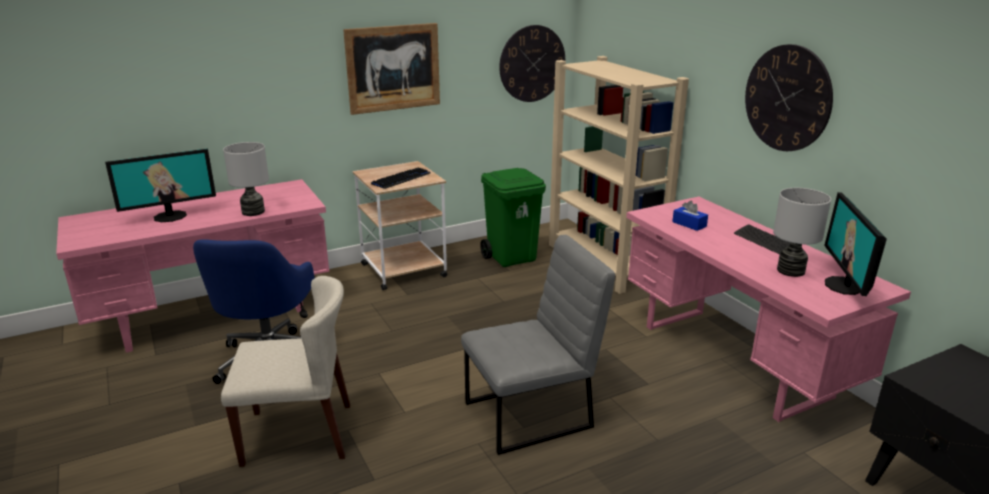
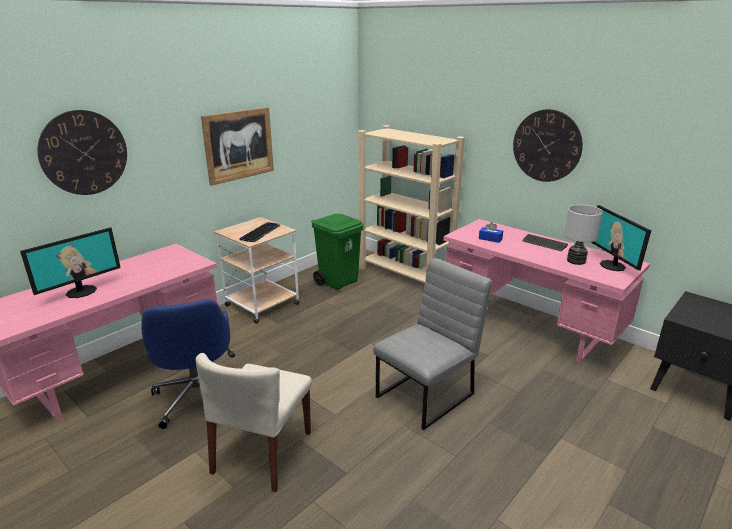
camera: 20 degrees left, 0 degrees up
(253, 212) = (157, 276): grey table lamp -> none
(299, 434) = (262, 453): beige chair -> beige chair turned 135 degrees clockwise
(532, 63) = (332, 134): wall clock -> wall clock (84, 153)

